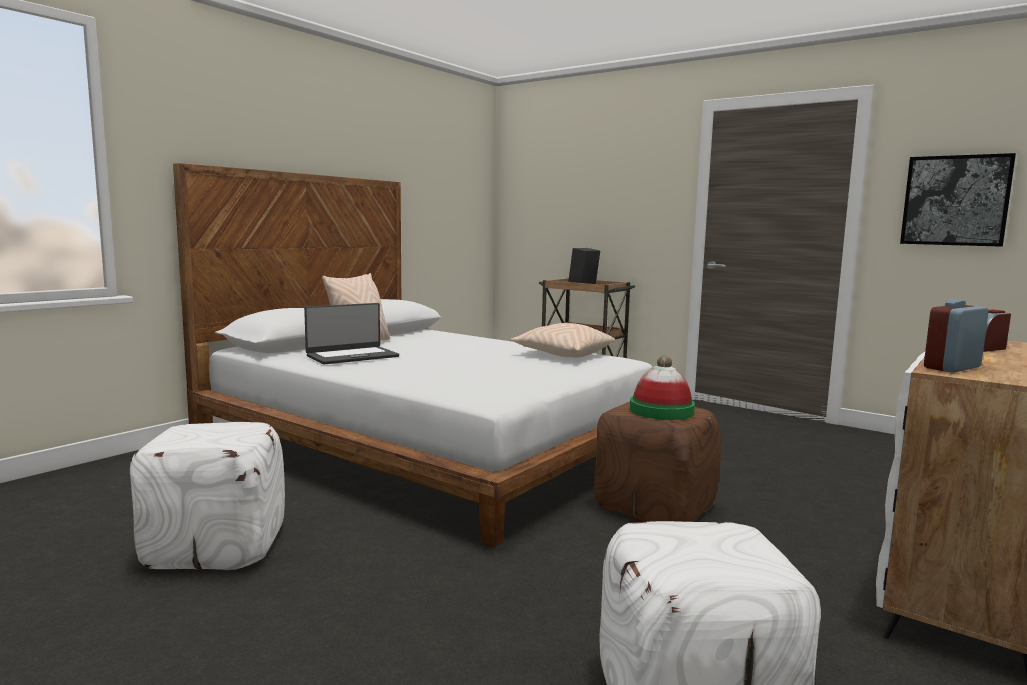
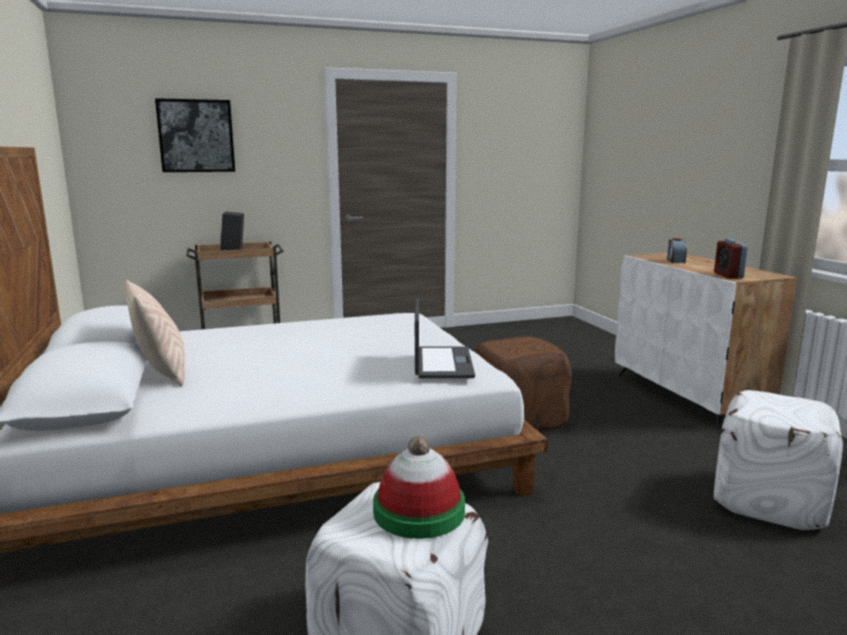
camera: 55 degrees left, 5 degrees up
(352, 356) = (229, 386): laptop -> laptop (441, 363)
(562, 355) = (364, 323): beige pillow -> none
(661, 411) = (524, 345): hat -> hat (419, 511)
(955, 200) = (508, 160): picture -> picture (196, 136)

